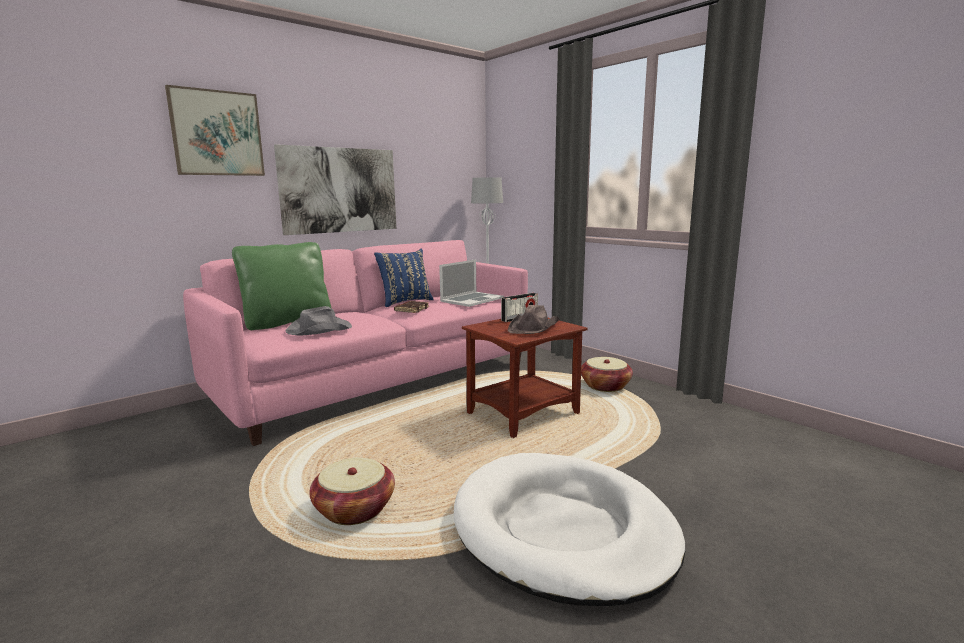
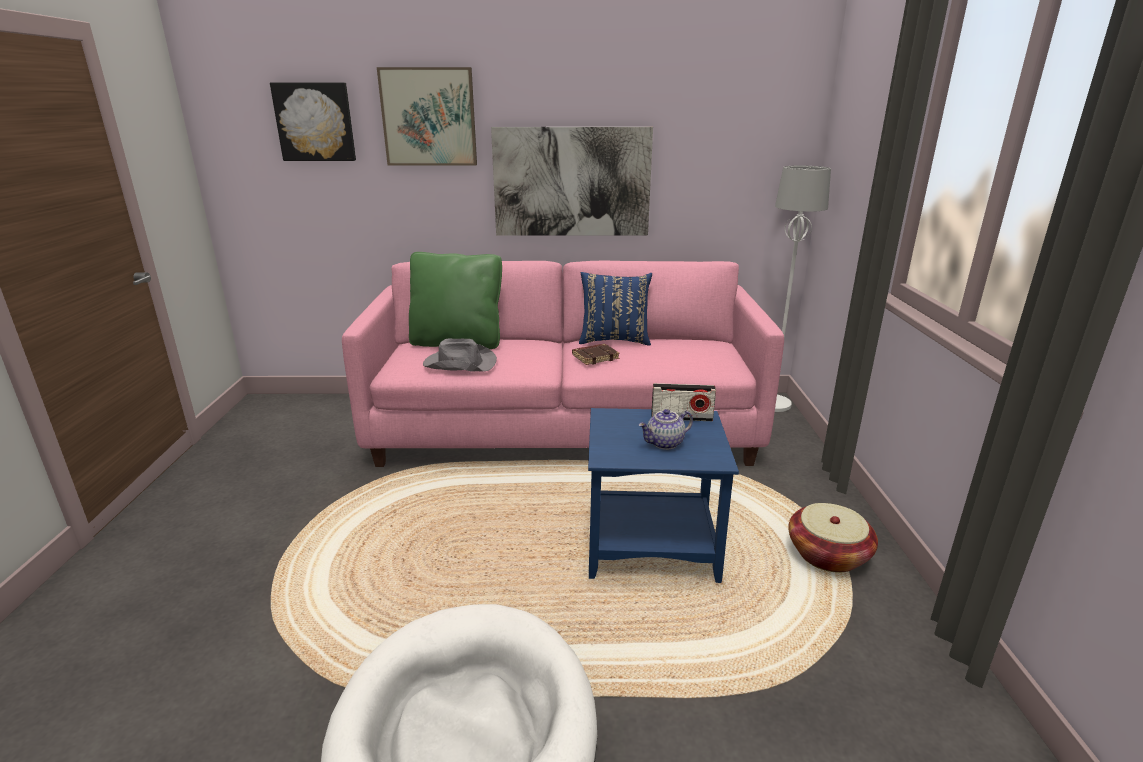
camera: 40 degrees right, 10 degrees up
(92, 131) = (315, 122): none -> picture
(354, 509) = (350, 583): basket -> none
(472, 299) = (694, 358): laptop -> none
(522, 413) = (651, 545): brown side table -> blue side table
(534, 328) = (665, 444): brown hat -> teapot

